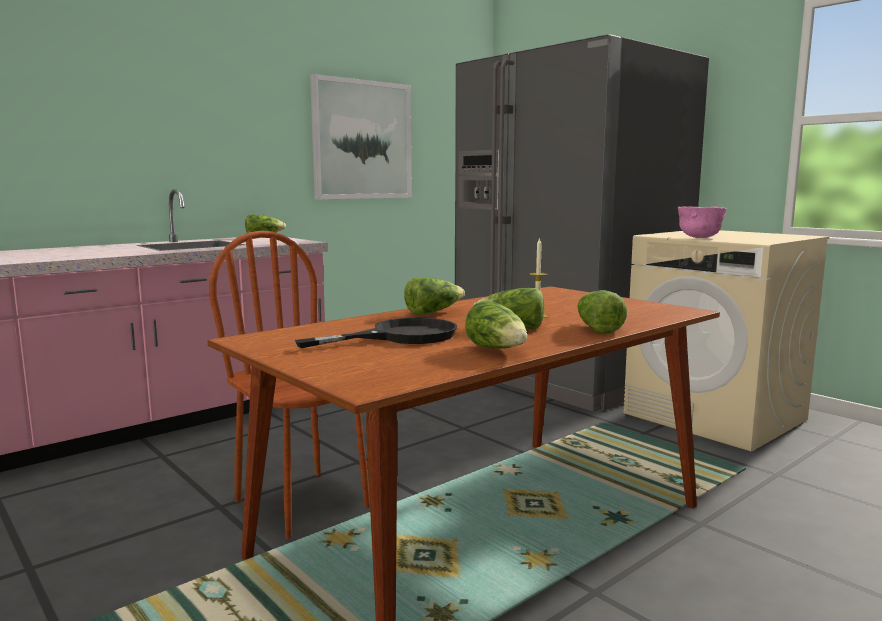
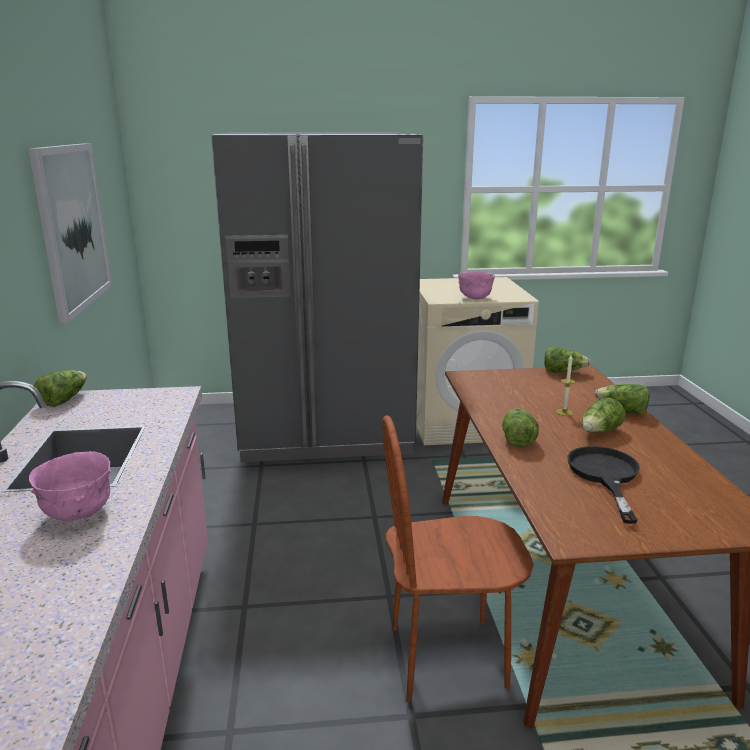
camera: 55 degrees left, 10 degrees up
(120, 251) = (78, 514): none -> pink bowl
(497, 350) = (670, 457): lettuce -> lettuce (563, 372)

